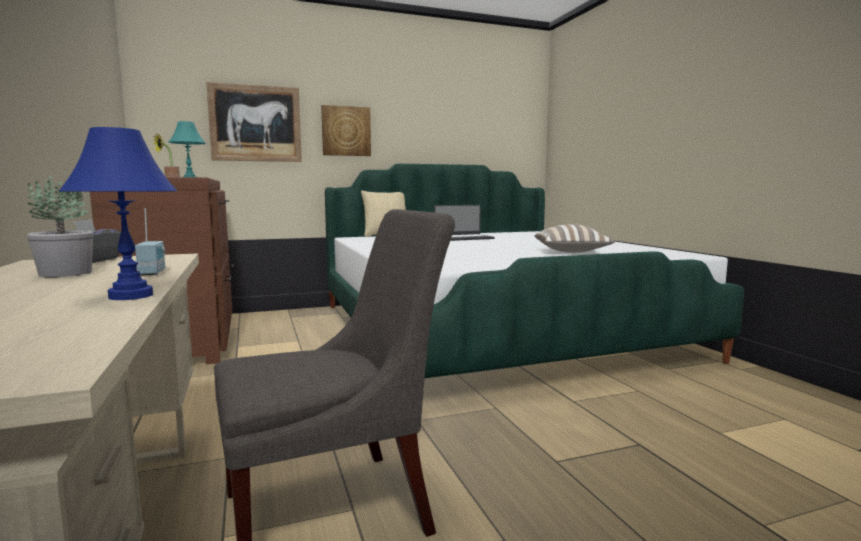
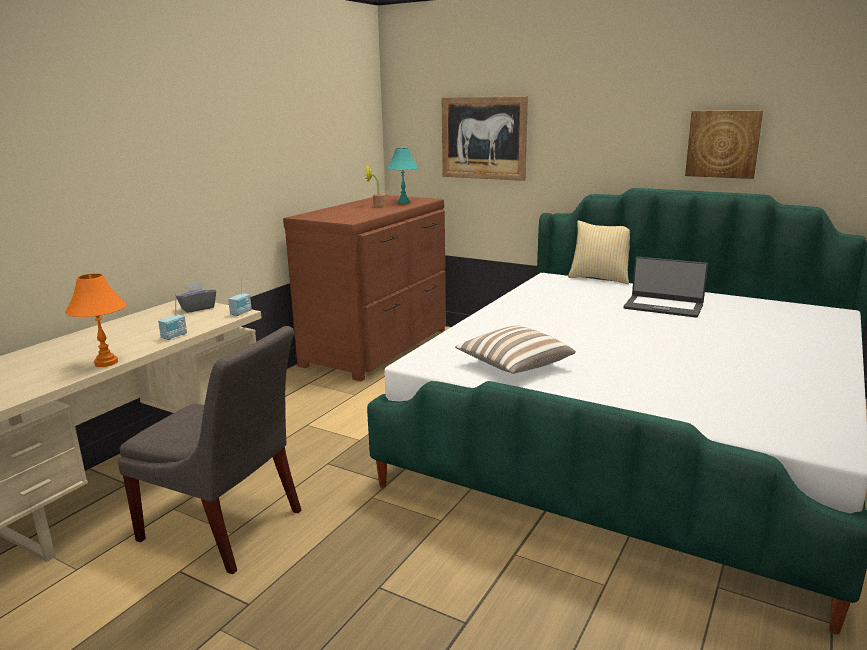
camera: 50 degrees right, 10 degrees up
(66, 273) = (152, 324): potted plant -> none
(130, 296) = (106, 363): blue table lamp -> orange table lamp
(178, 255) = (241, 313): none -> radio
(346, 131) = (577, 145): picture -> picture (723, 144)
(571, 252) = (673, 379): pillow -> pillow (513, 366)

